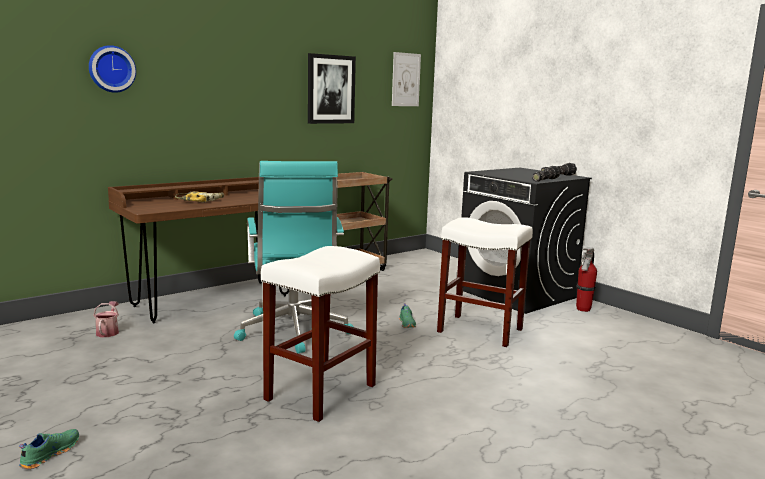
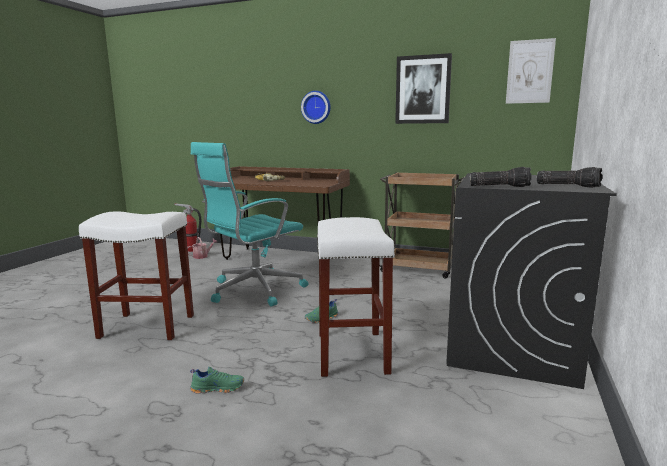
camera: 60 degrees right, 0 degrees up
(49, 454) = (40, 292): green shoe -> green shoe (218, 388)
(111, 69) = (244, 87): wall clock -> wall clock (316, 107)
(583, 309) = (541, 403): fire extinguisher -> fire extinguisher (191, 250)

